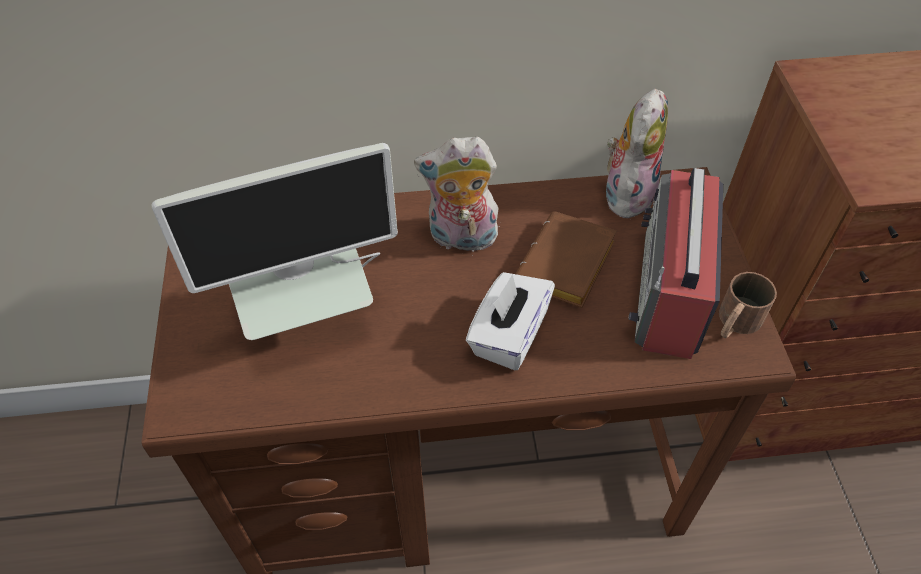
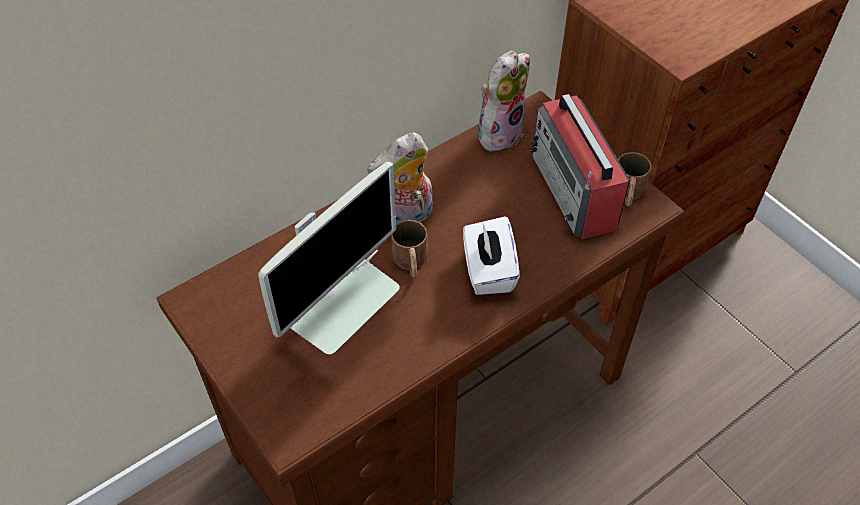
camera: 30 degrees left, 0 degrees up
(432, 288) = (411, 262): none -> brown mug
(567, 268) = (495, 205): brown book -> none
(626, 192) = (499, 132): plush toy -> plush toy turned 45 degrees clockwise

